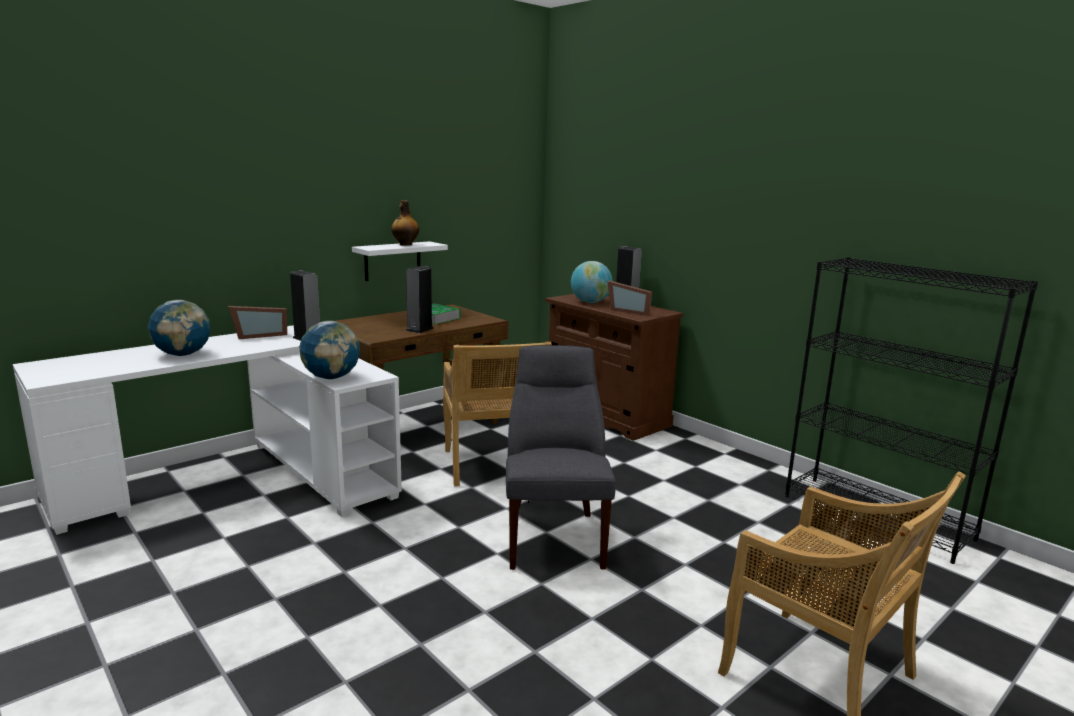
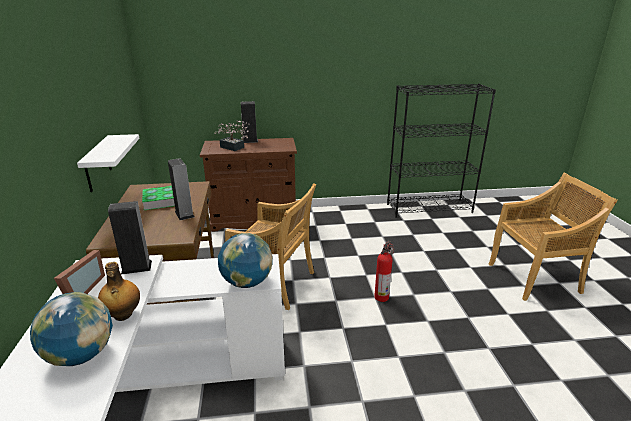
camera: 55 degrees left, 10 degrees up
(405, 244) = (110, 145): bottle -> bottle (123, 315)
(554, 536) = (382, 296): grey chair -> fire extinguisher
(590, 302) = (234, 148): globe -> potted plant
(629, 311) = (271, 146): picture frame -> none

